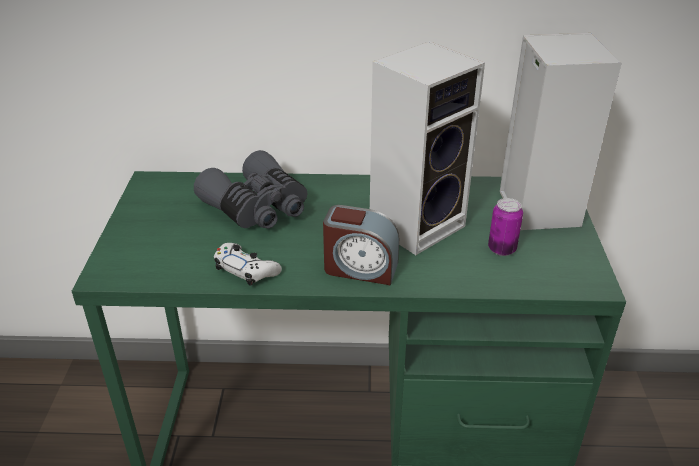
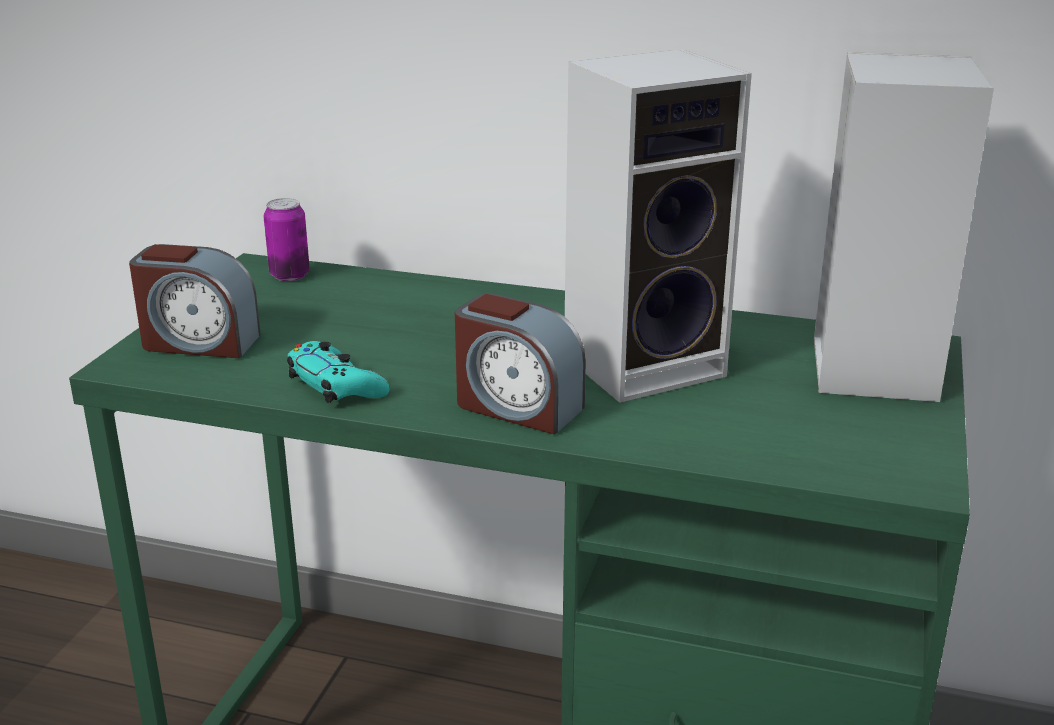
camera: 15 degrees right, 10 degrees down
(143, 249) = (199, 342): none -> alarm clock
(246, 270) = (336, 386): white game controller -> turquoise game controller
(258, 208) = (399, 315): grey binoculars -> none
(502, 249) = (775, 413): can -> can (289, 275)

